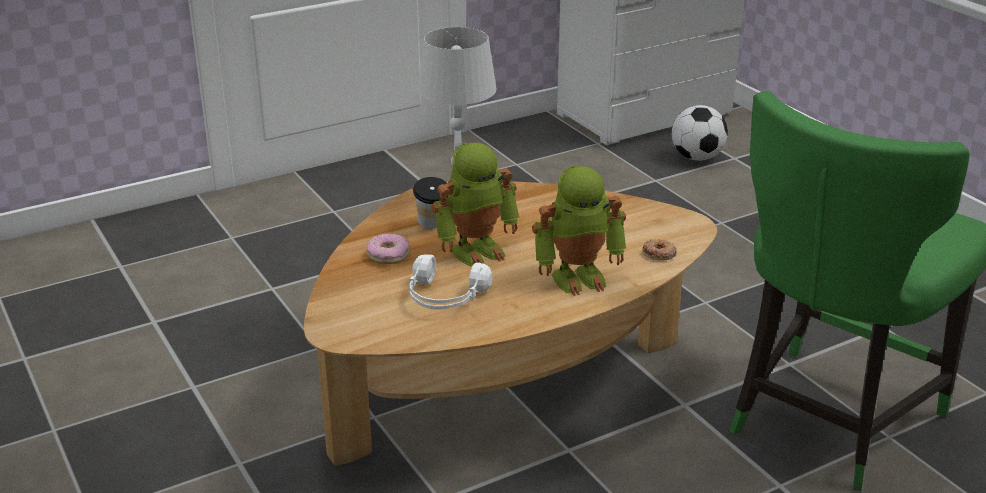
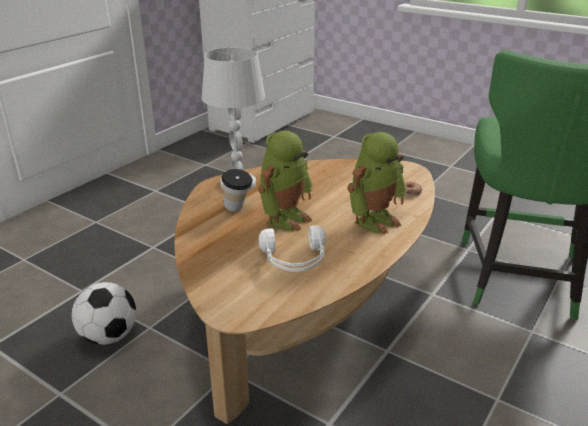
camera: 25 degrees left, 0 degrees up
(388, 255) = (222, 238): donut -> none
(697, 157) = (313, 140): football -> football (109, 336)

